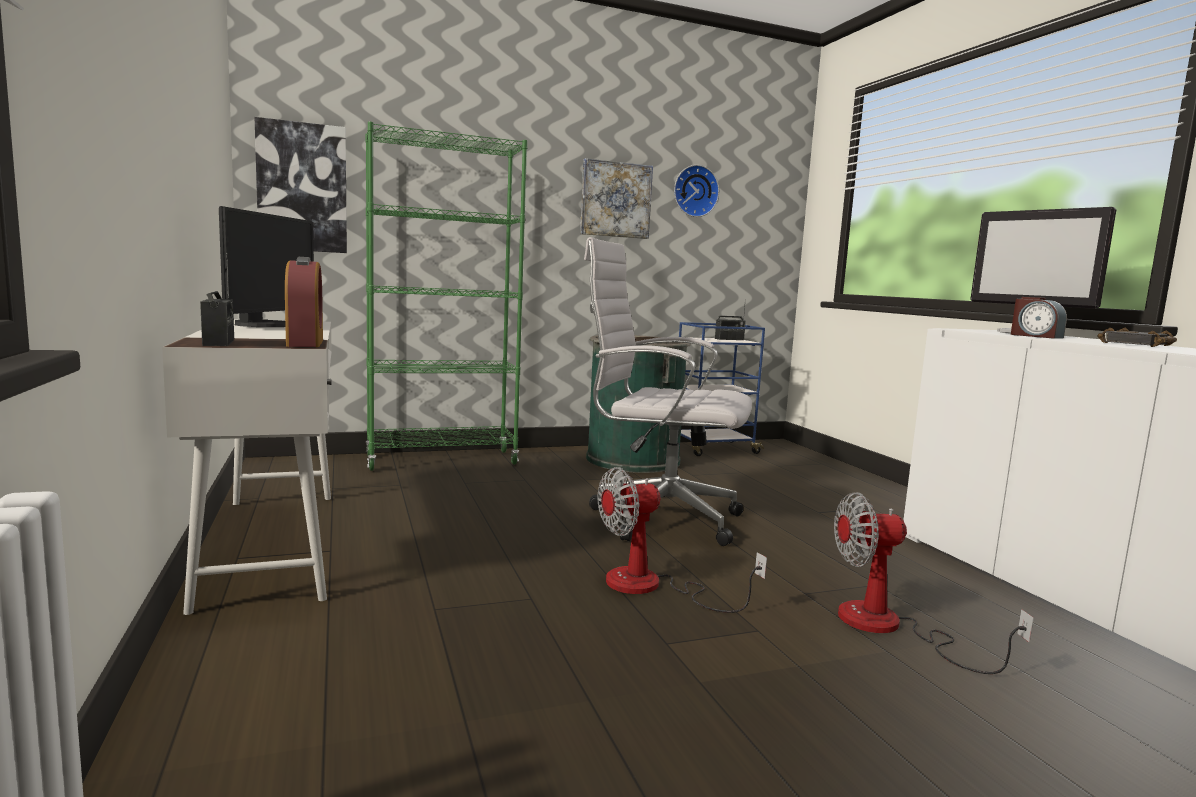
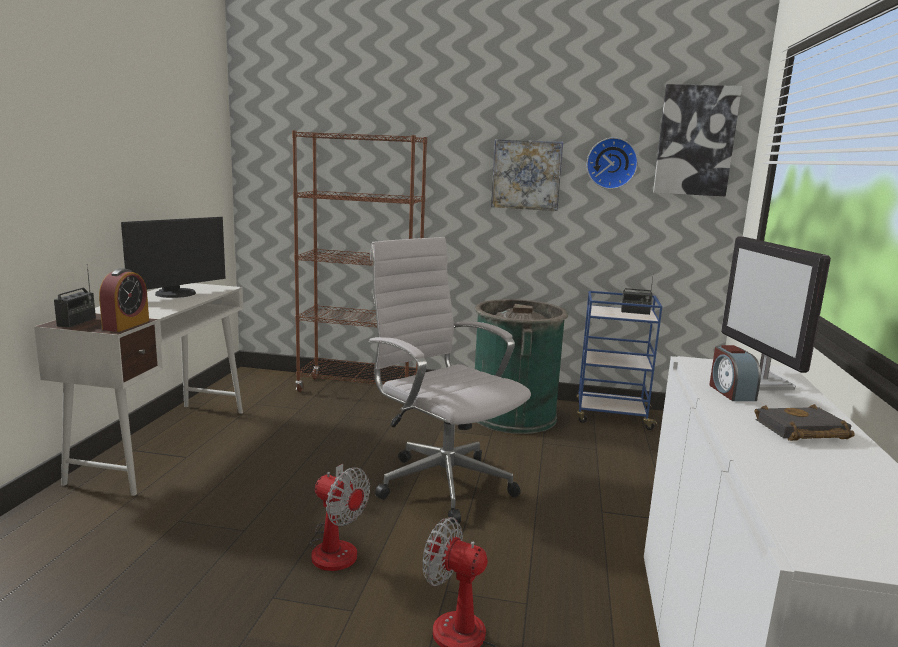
camera: 30 degrees right, 5 degrees up
(302, 188) = (274, 175): picture -> picture (695, 141)
(442, 460) = (359, 390): green bookcase -> brown bookcase
(652, 587) = (336, 546): fan -> fan turned 150 degrees counterclockwise

